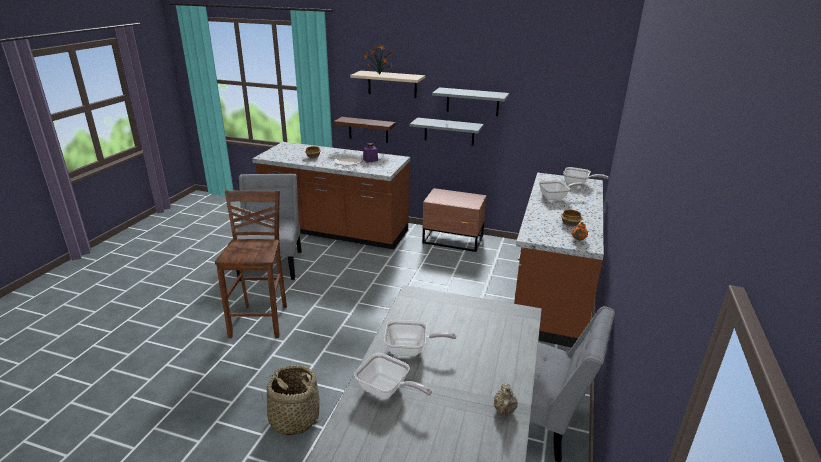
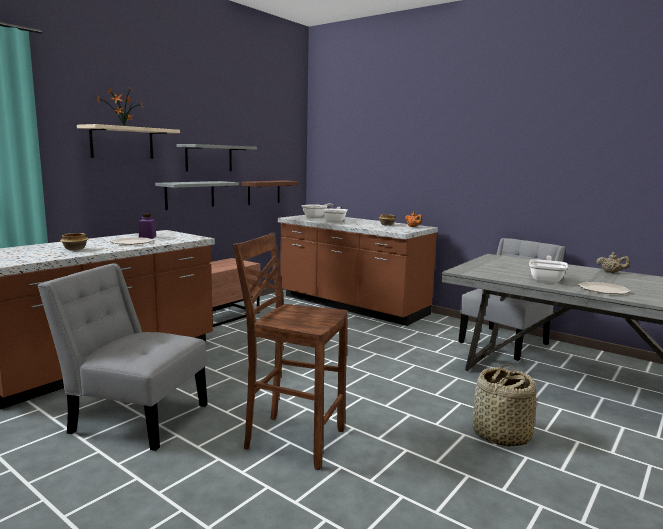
camera: 70 degrees left, 15 degrees down
(368, 129) = (92, 209): brown shelf -> brown shelf (264, 192)
(387, 391) = (604, 289): frying pan -> plate

